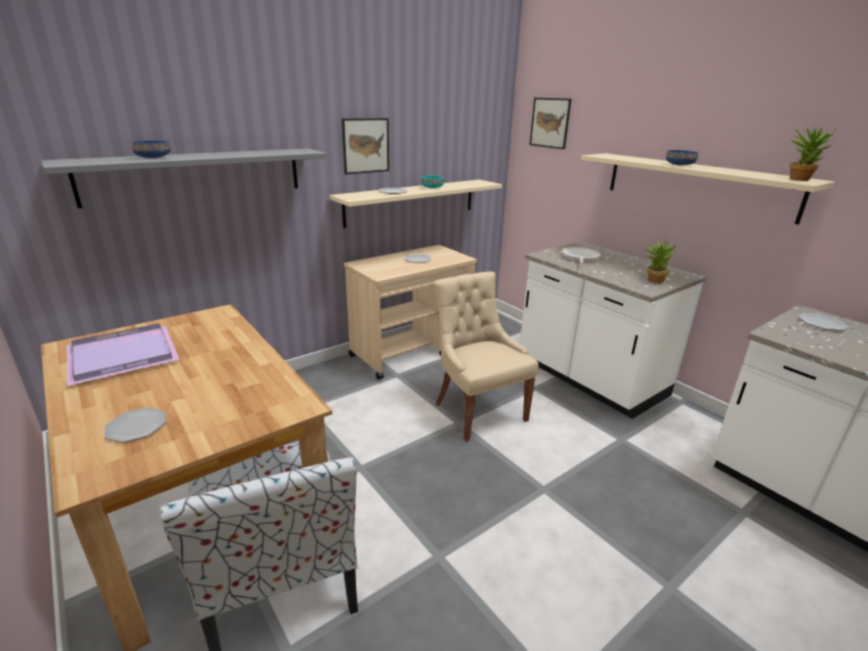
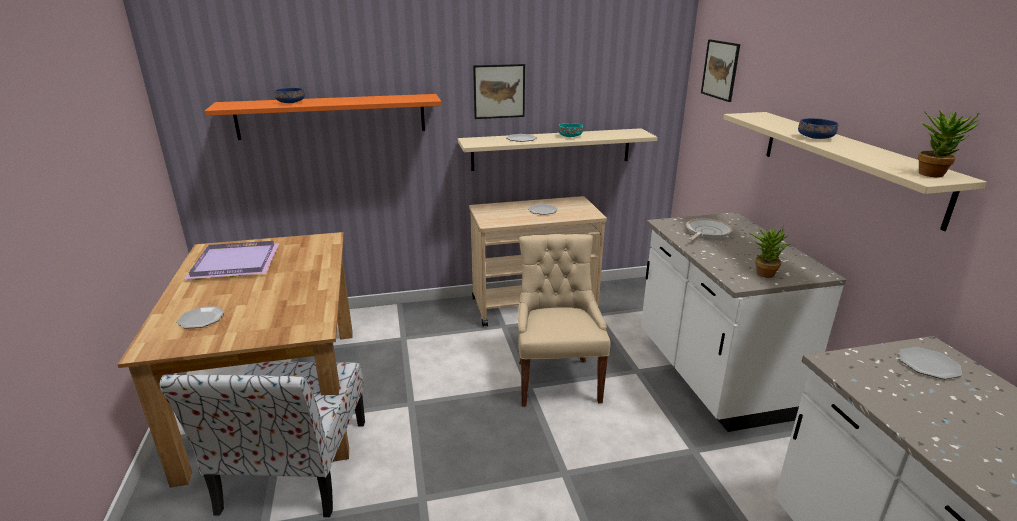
camera: 25 degrees right, 0 degrees up
(196, 175) = (332, 116): grey shelf -> orange shelf

